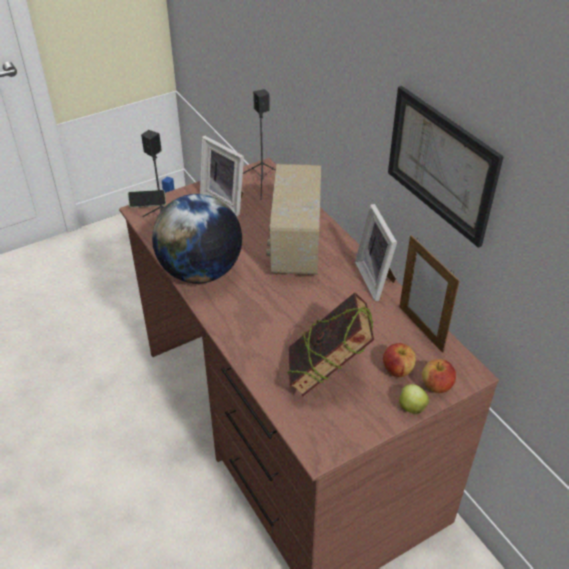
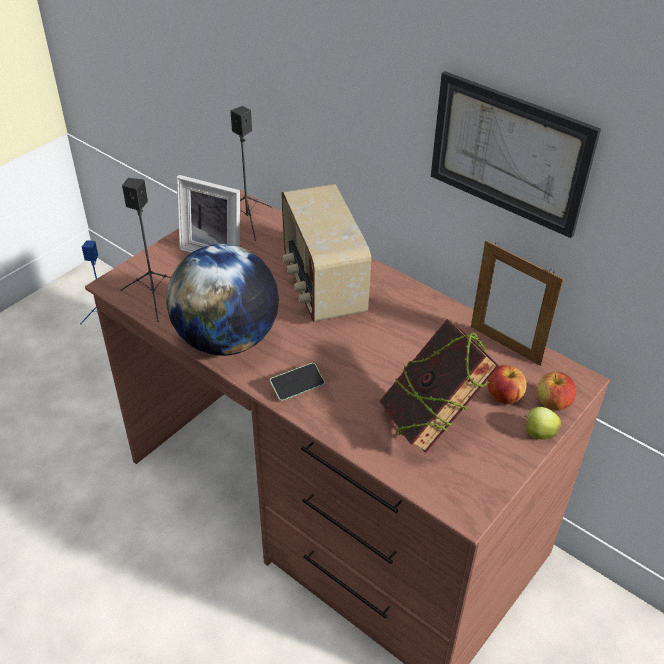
camera: 20 degrees left, 0 degrees up
(147, 203) = (118, 272): phone -> phone (297, 387)
(377, 279) = (431, 302): picture frame -> none

